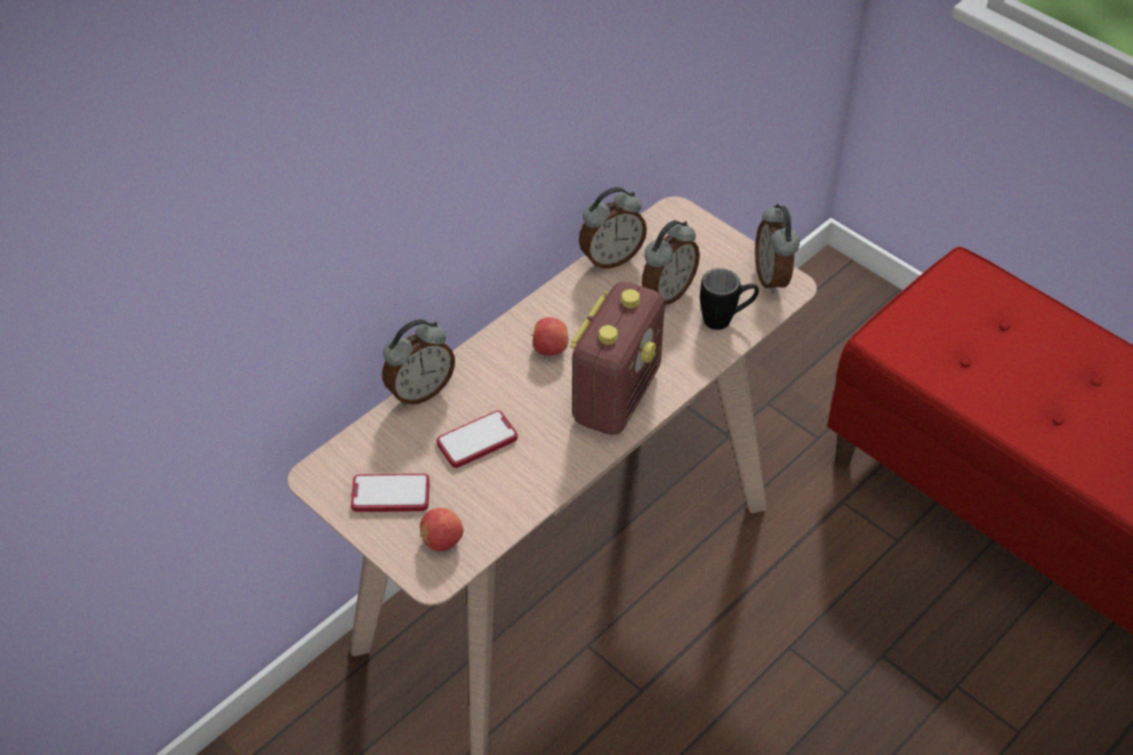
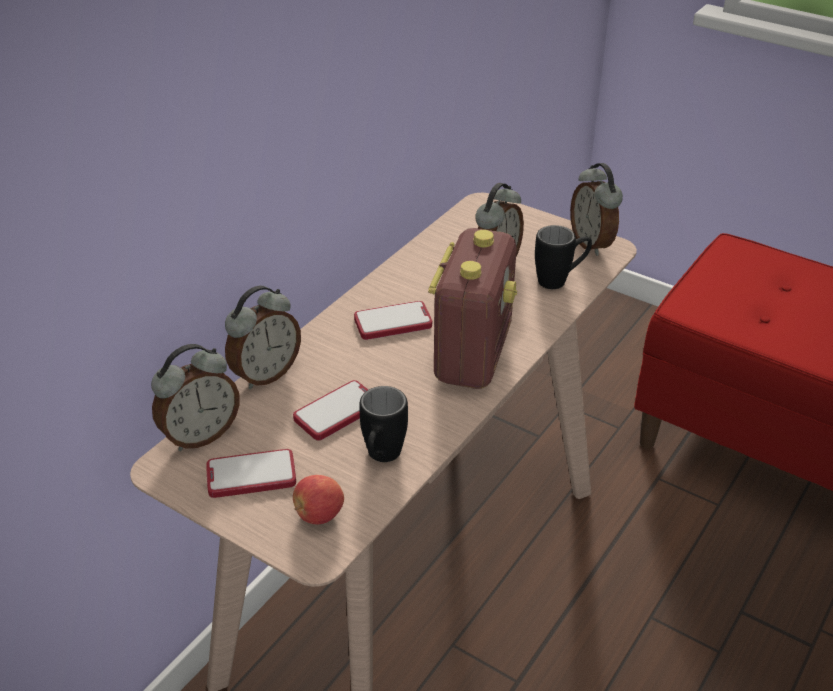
camera: 10 degrees left, 10 degrees down
(507, 494) = (381, 459): none -> black mug
(549, 349) = (393, 322): apple -> phone
(610, 258) = (432, 244): alarm clock -> alarm clock (200, 435)

